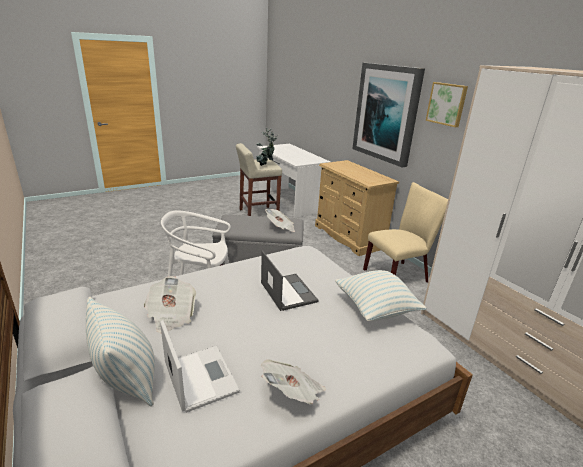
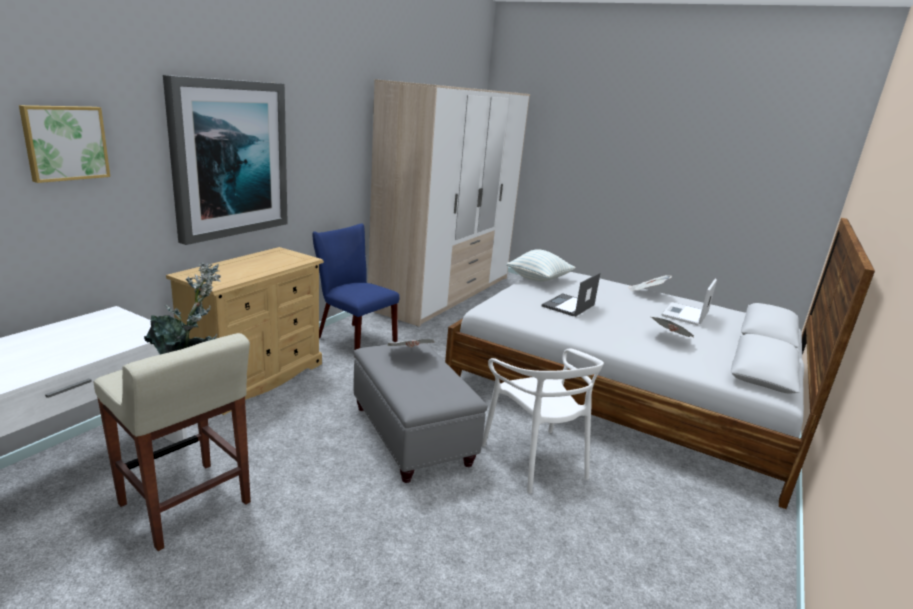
camera: 120 degrees left, 5 degrees down
(127, 380) = (728, 333): pillow -> none
(399, 275) = (352, 338): beige chair -> blue chair
(447, 104) = (312, 125): picture -> picture (65, 143)

